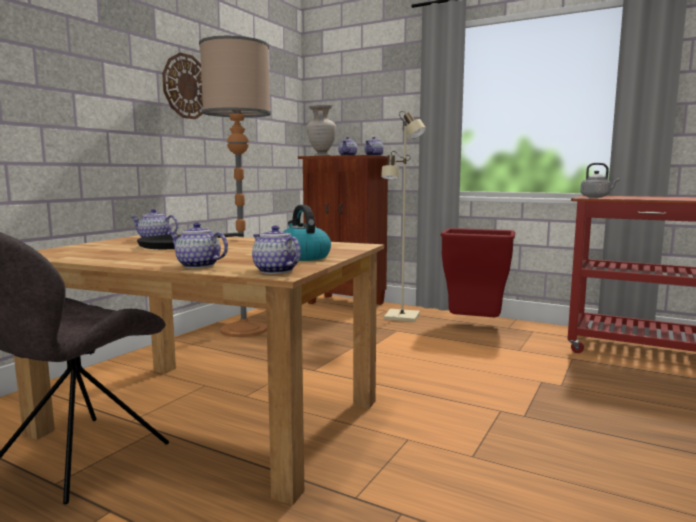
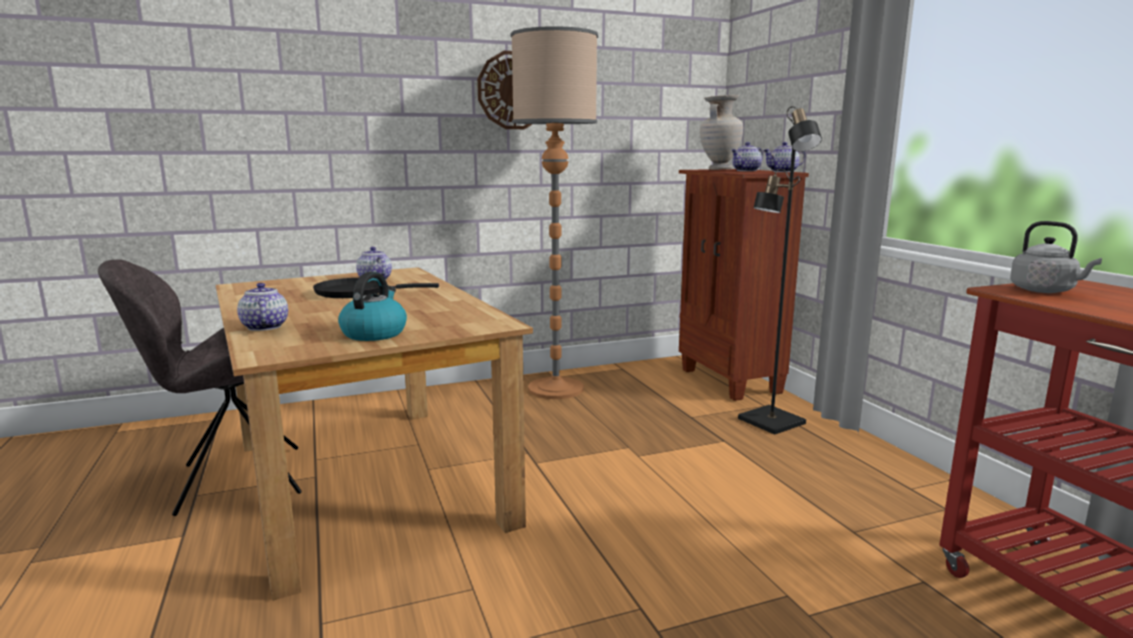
camera: 40 degrees right, 5 degrees up
(275, 271) = (277, 349): teapot -> none
(402, 316) = (771, 421): beige floor lamp -> black floor lamp
(475, 326) = (857, 468): red trash can -> none

